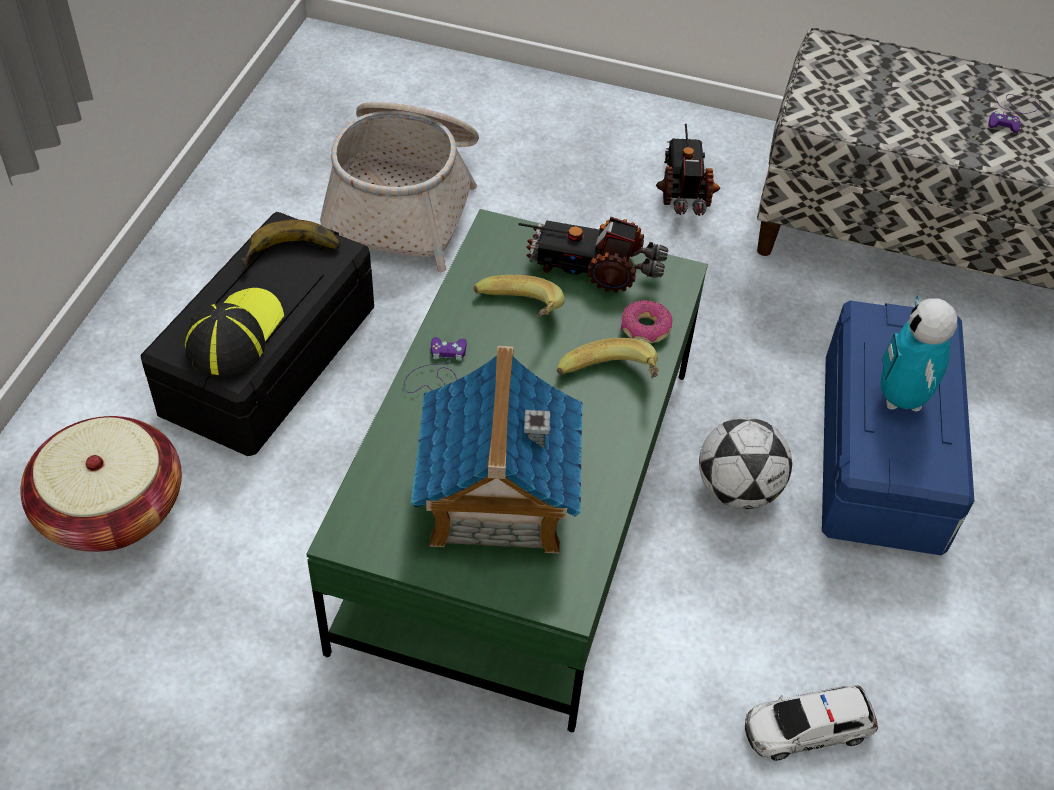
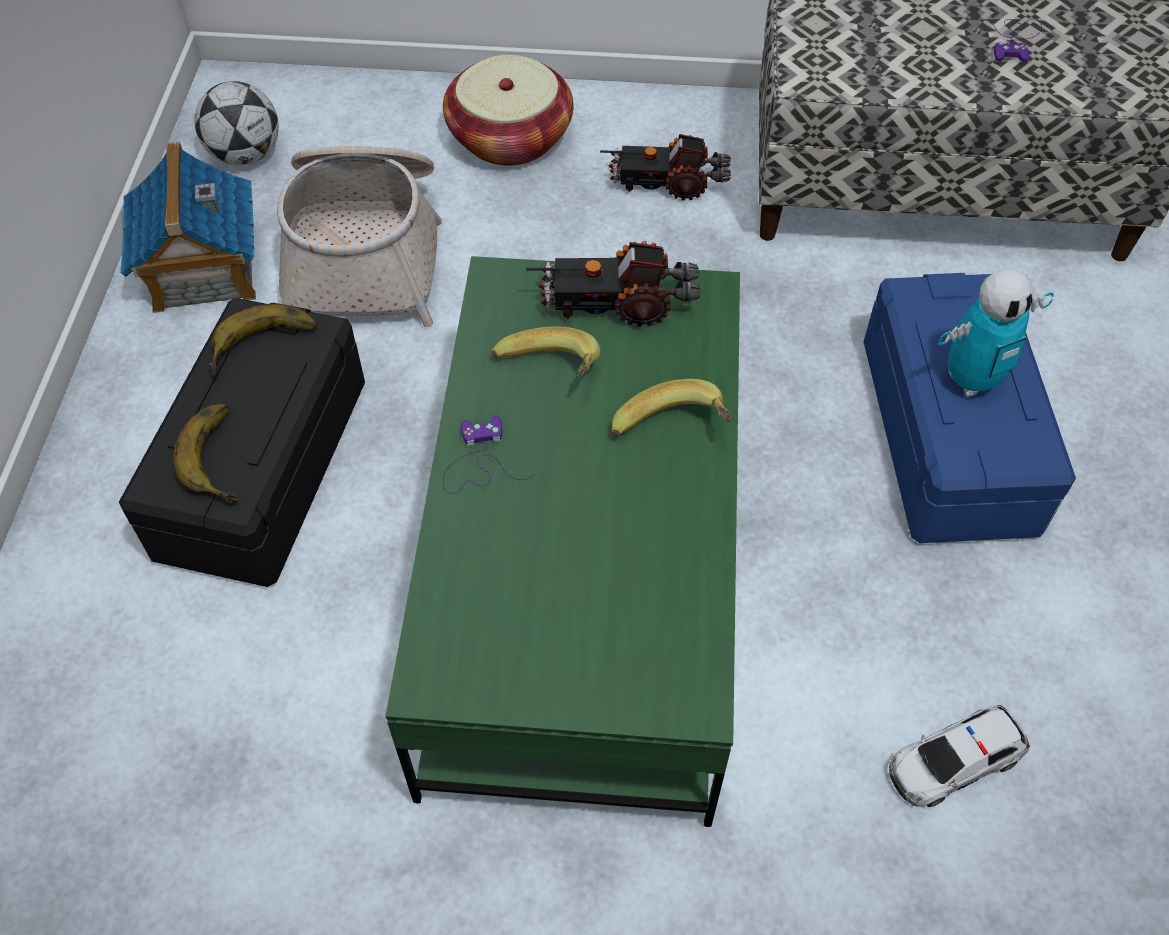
camera: 10 degrees left, 5 degrees up
(112, 508) = (127, 682): basket -> basket (510, 138)
(234, 335) = (223, 456): cap -> banana
(497, 499) = (585, 600): toy house -> toy house (203, 271)
(645, 328) = (693, 361): donut -> none
(685, 189) = (666, 182): toy truck -> toy truck turned 75 degrees counterclockwise
(737, 489) = (810, 509): football -> football (245, 155)
(901, 399) = (971, 380): toy robot -> toy robot turned 105 degrees counterclockwise

